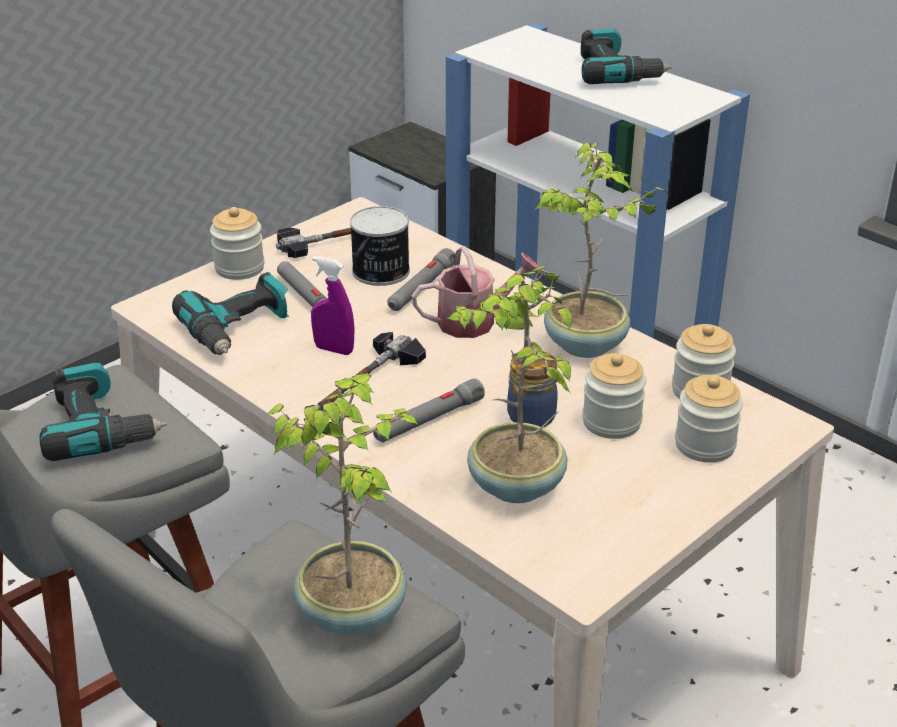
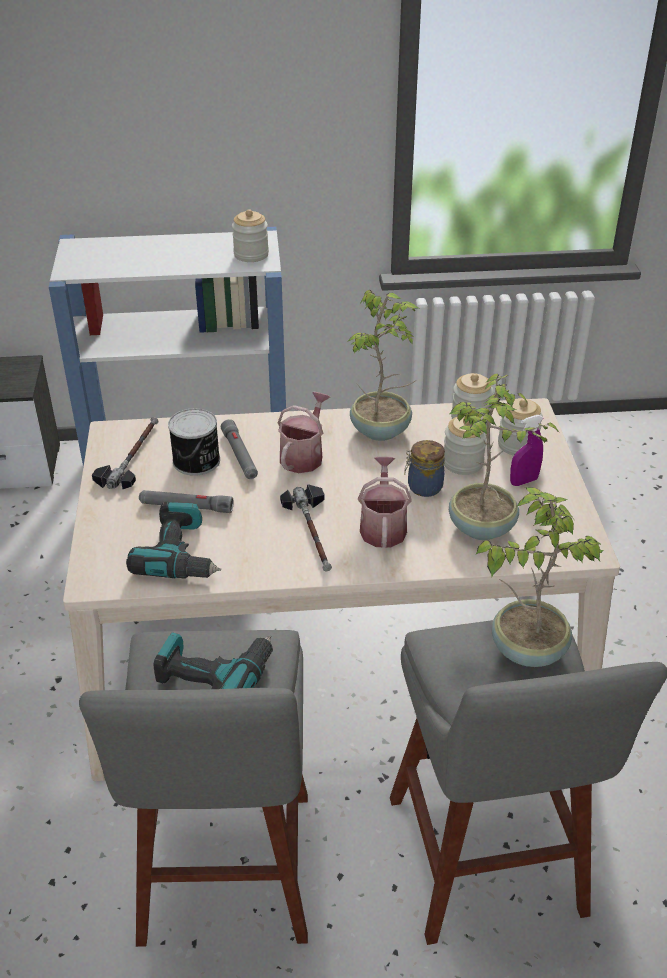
camera: 50 degrees left, 5 degrees up
(239, 268) = (103, 517): jar -> jar (251, 254)
(334, 349) = (261, 525): purple spray bottle -> purple spray bottle (523, 481)
(428, 420) = (383, 526): grey flashlight -> watering can
(616, 72) = (180, 246): power drill -> none

